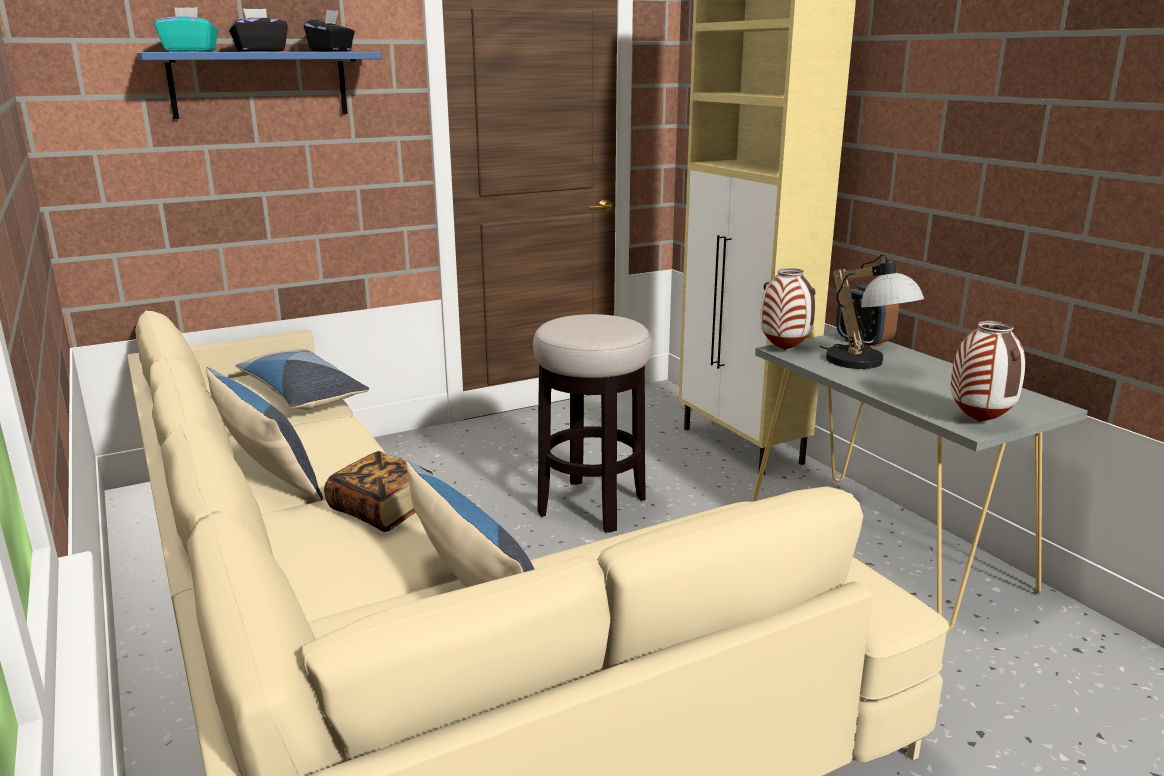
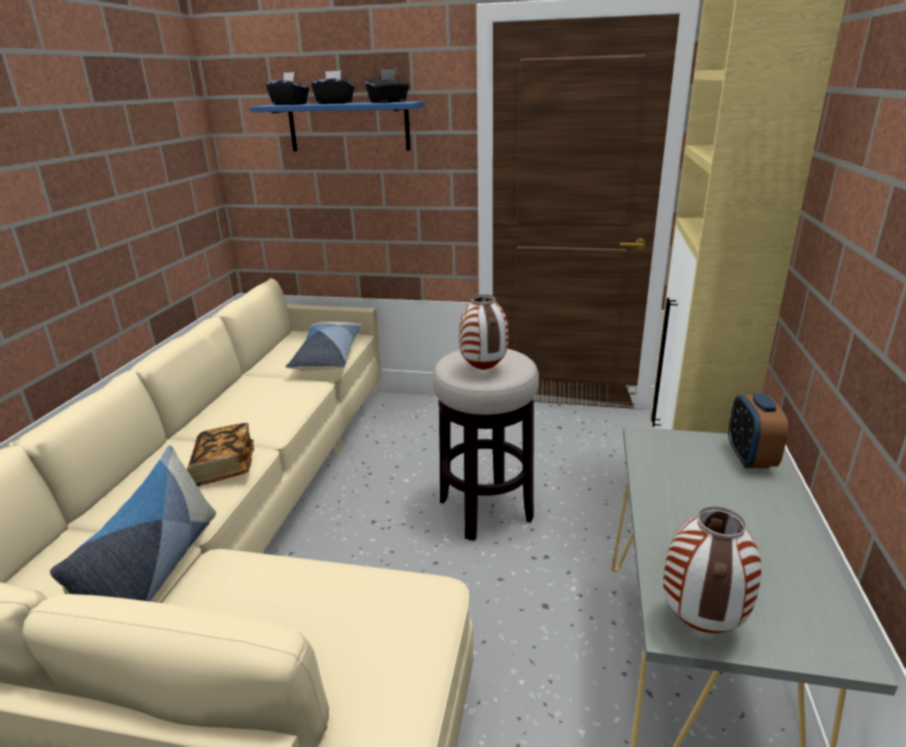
camera: 40 degrees right, 5 degrees up
(190, 51) = (290, 104): turquoise tissue box -> black tissue box
(266, 472) = (223, 411): pillow -> none
(785, 349) = (647, 438): vase -> vase (484, 370)
(866, 364) = (702, 487): table lamp -> none

